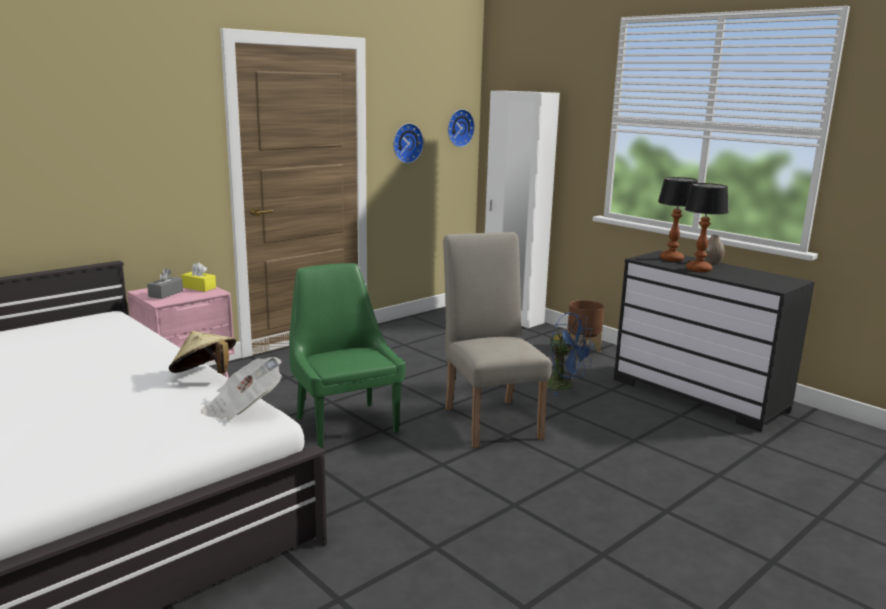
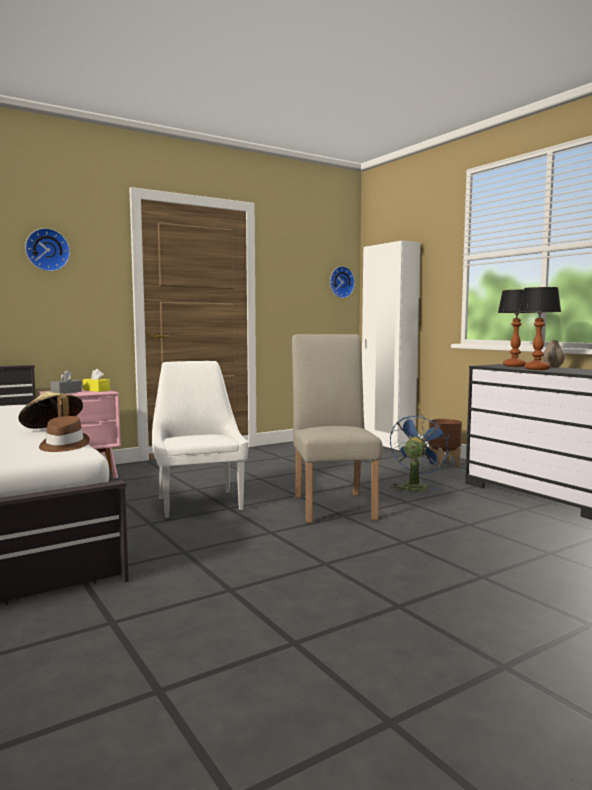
camera: 10 degrees right, 10 degrees down
(243, 408) = (63, 446): newspaper -> brown hat
(345, 423) = (199, 502): green chair -> white chair
(406, 143) = (292, 291): wall clock -> wall clock (47, 250)
(564, 386) = (415, 486): blue fan -> blue fan turned 105 degrees counterclockwise

